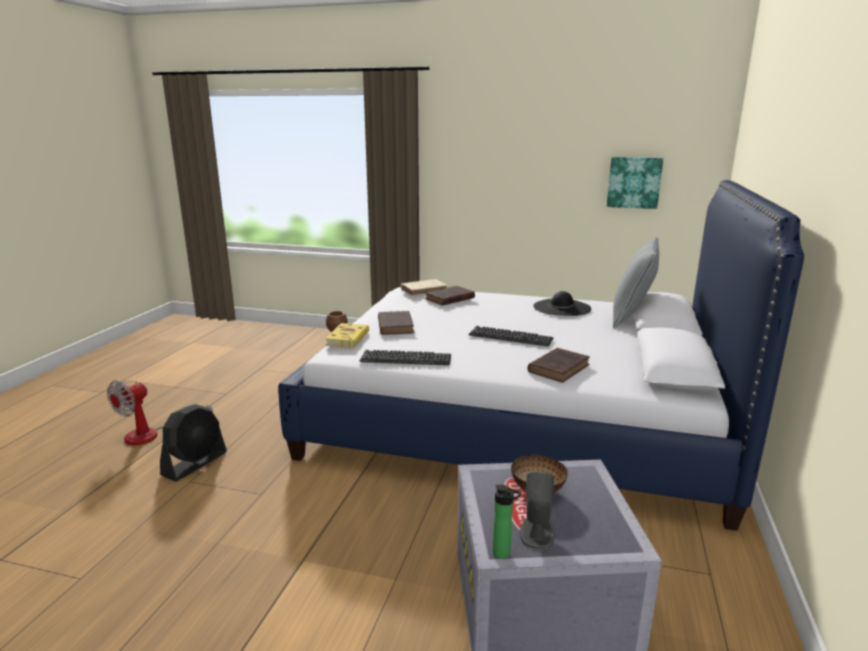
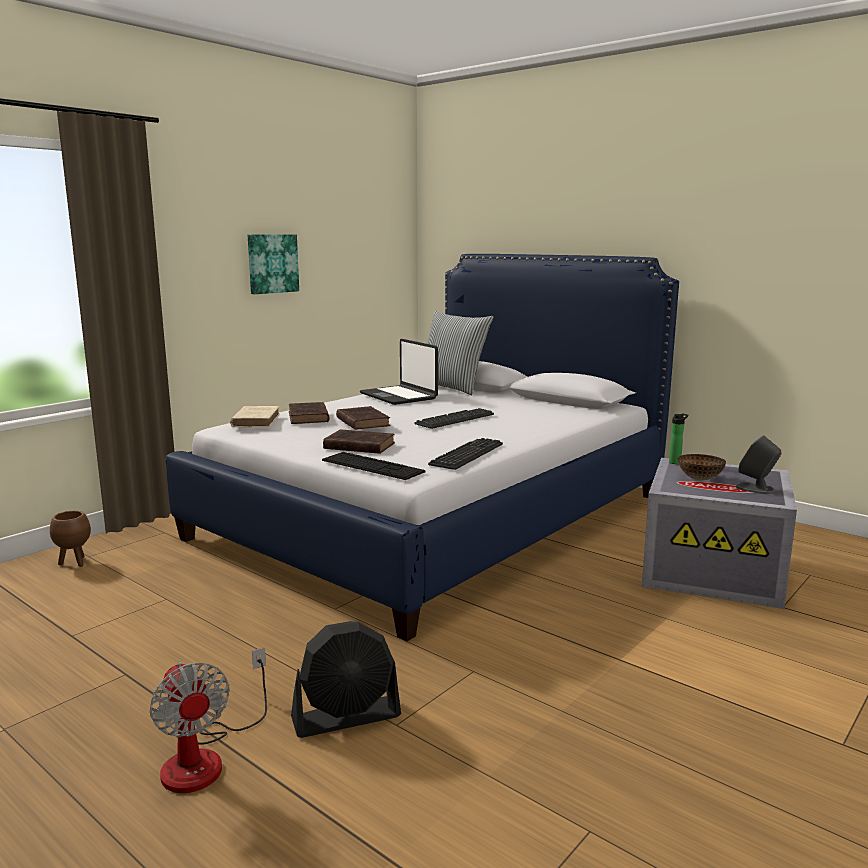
camera: 65 degrees left, 5 degrees down
(195, 463) = (346, 717): black fan -> black fan turned 105 degrees clockwise
(348, 338) = (372, 466): yellow book -> keyboard
(504, 553) = (779, 500): bottle -> bottle (676, 462)
(559, 368) = (543, 420): brown book -> brown book (362, 421)
(562, 307) = (399, 396): black hat -> laptop
(634, 182) = (358, 266): picture -> picture (272, 263)

